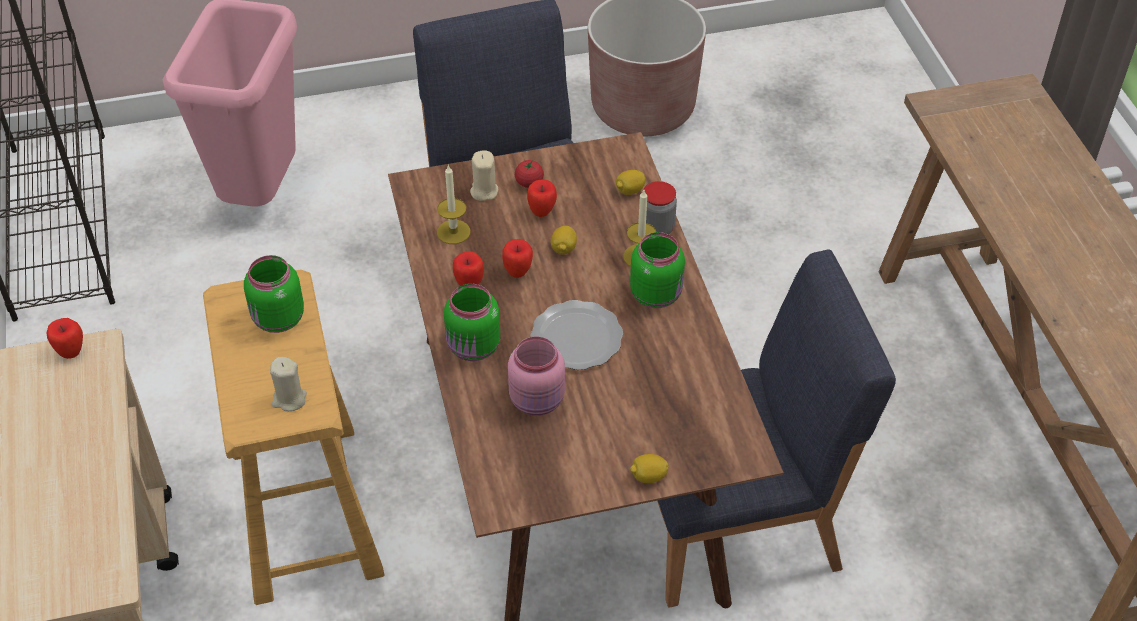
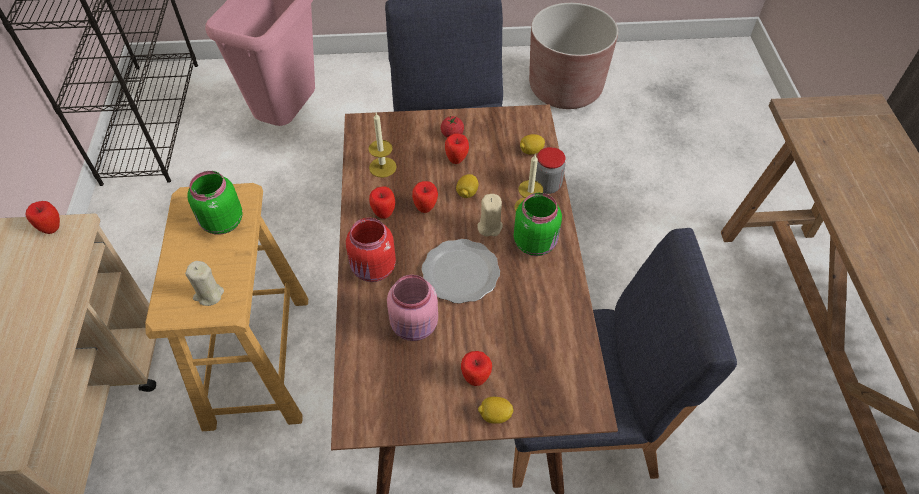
camera: 10 degrees right, 5 degrees up
(474, 348) = (373, 269): green jar -> red jar
(484, 191) = (415, 137): beige candle -> beige candle (489, 227)
(619, 444) = (475, 378): none -> apple

